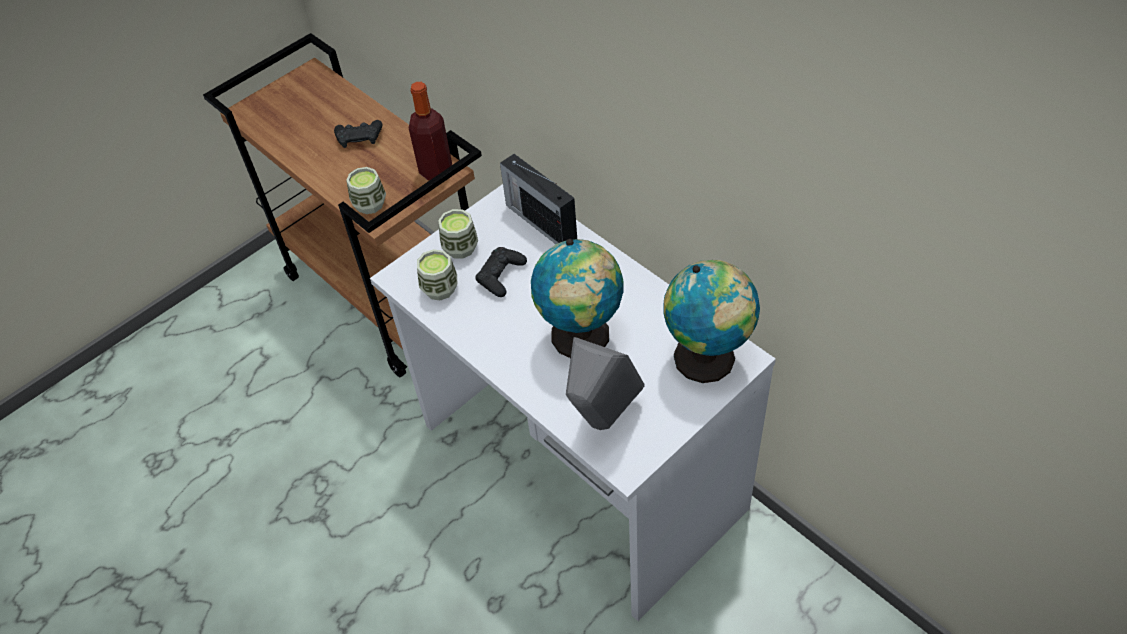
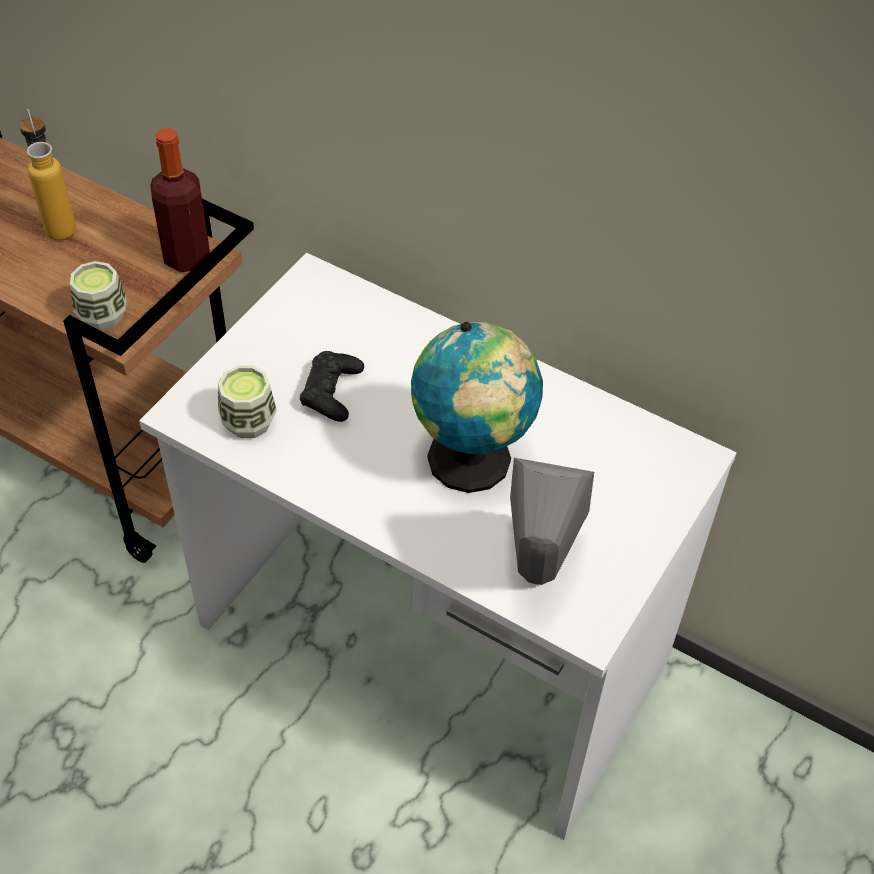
camera: 20 degrees left, 0 degrees up
(359, 137) = (58, 222): black game controller -> bottle
(460, 248) = (261, 360): cup -> none
(540, 221) = (364, 310): radio -> none
(708, 360) = (651, 467): globe -> none

